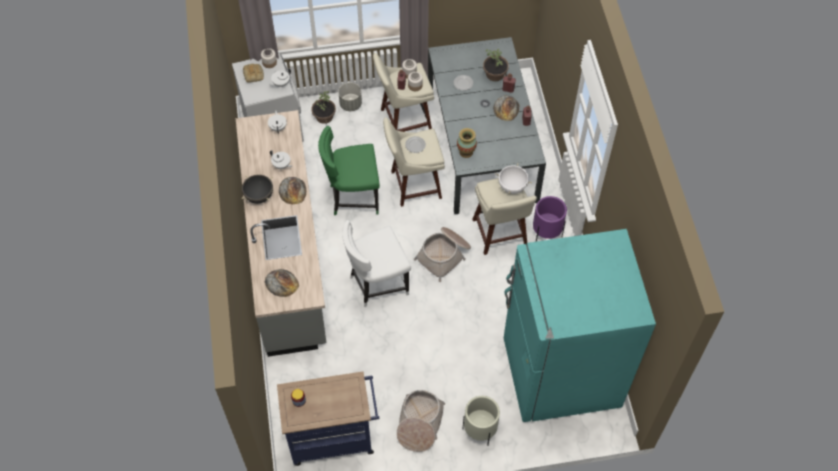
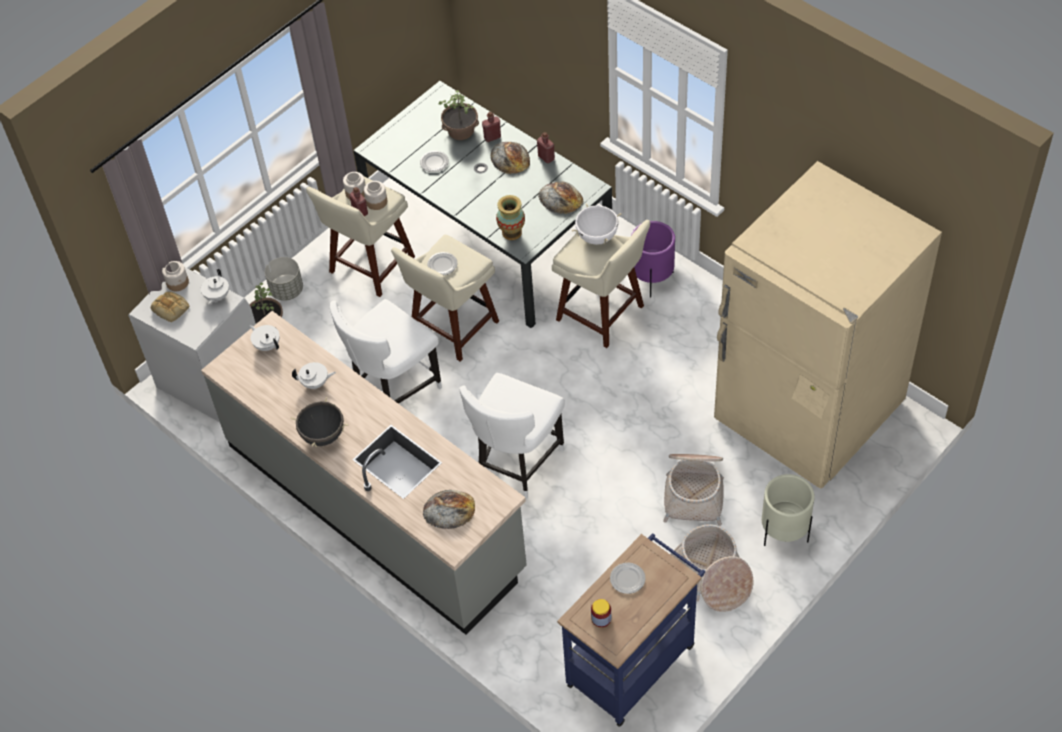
camera: 35 degrees left, 5 degrees down
(292, 190) = (358, 401): bread -> bread (560, 198)
(332, 390) = (628, 579): none -> plate
(353, 197) = (393, 390): green chair -> white chair
(444, 255) = (563, 379): basket -> basket (694, 490)
(561, 373) = (809, 410): turquoise fridge -> beige fridge

